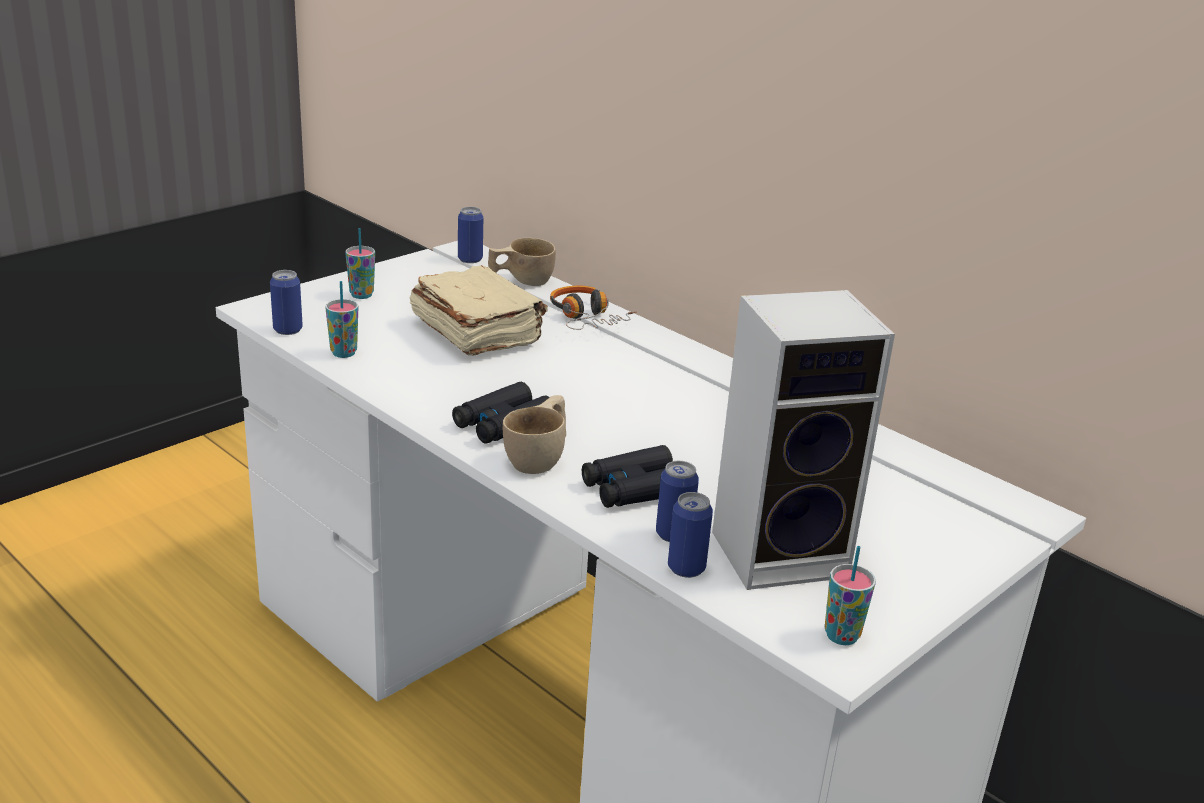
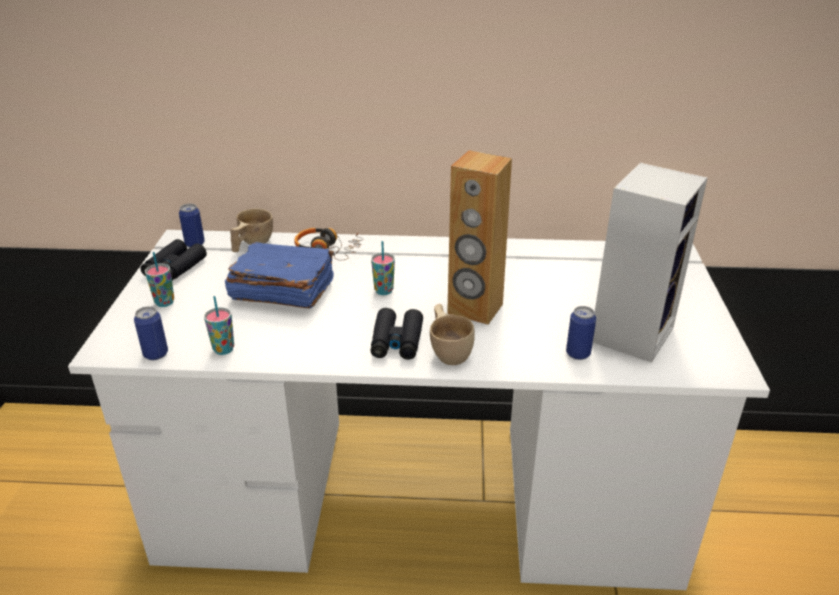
camera: 40 degrees left, 5 degrees up
(476, 332) = (282, 291): beige book -> blue book
(634, 489) = (521, 339): black binoculars -> black binoculars (174, 268)
(638, 439) = (475, 309): none -> brown speaker
(686, 568) = (612, 368): can -> none
(841, 636) = (717, 360): cup -> cup (383, 291)

